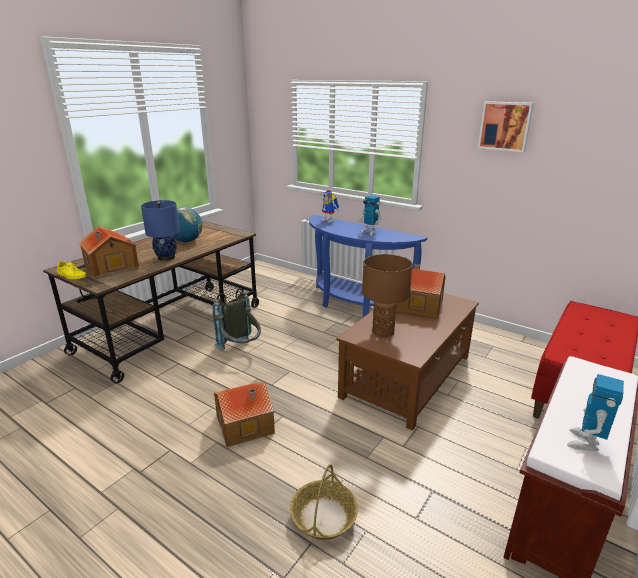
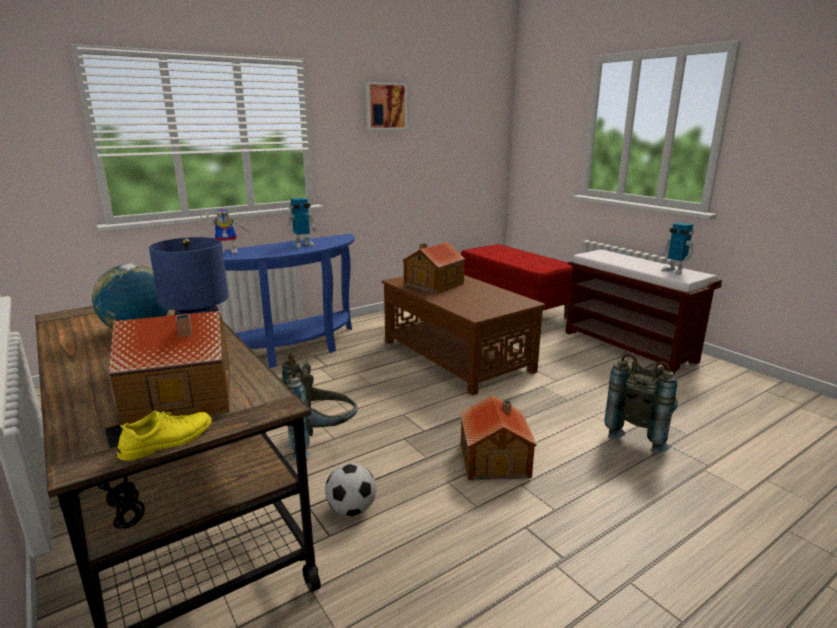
camera: 70 degrees left, 5 degrees down
(177, 377) = (351, 509): none -> football
(323, 516) = (639, 433): basket -> grey backpack
(383, 331) = (475, 304): brown table lamp -> none

